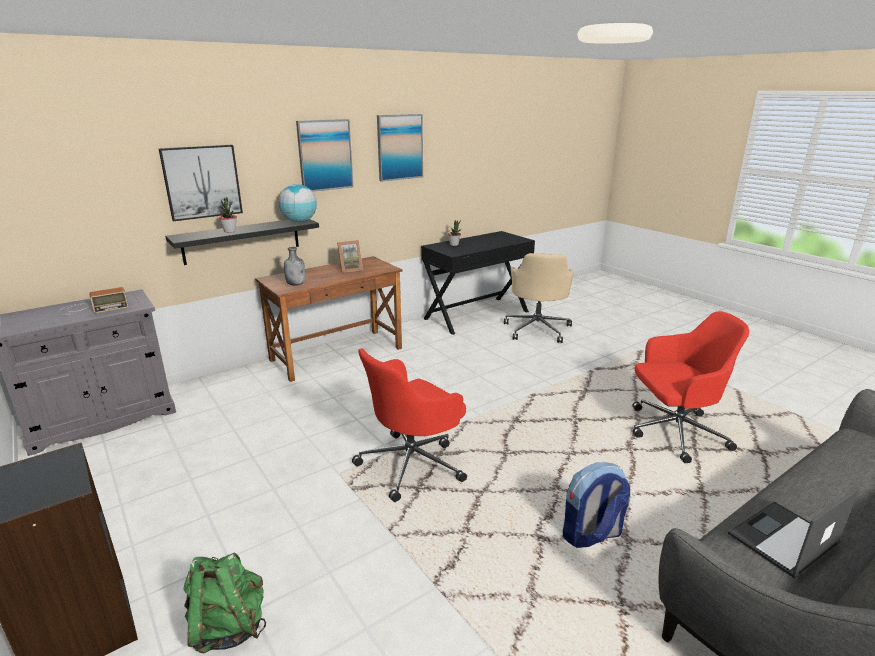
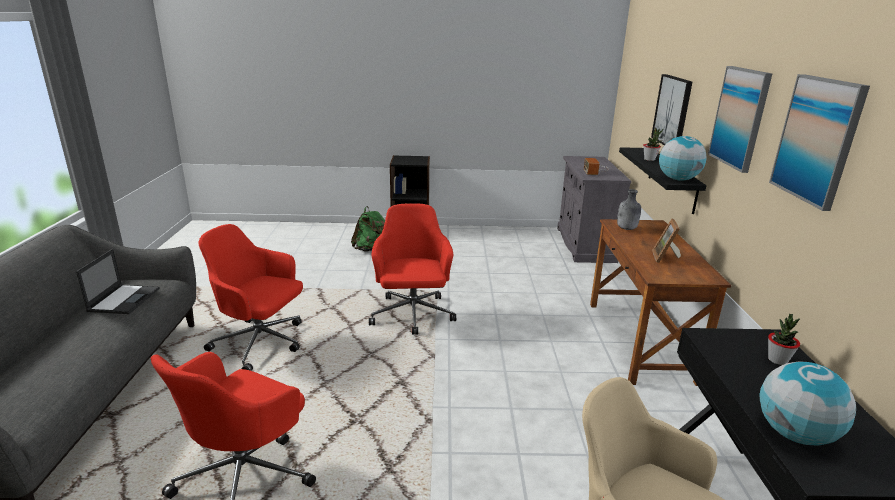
camera: 125 degrees right, 0 degrees up
(505, 241) = (795, 434): none -> globe
(591, 535) = (261, 343): backpack -> red office chair

